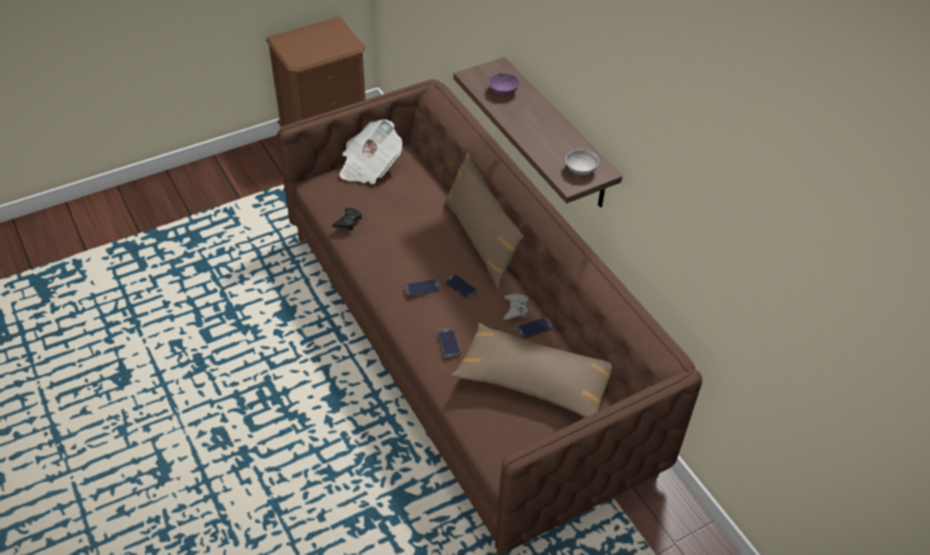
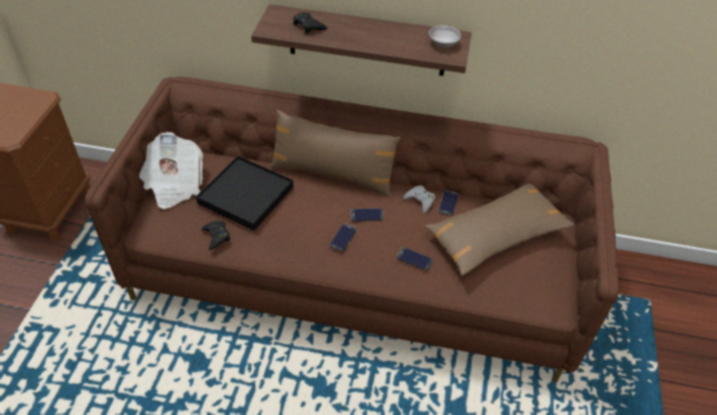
camera: 50 degrees left, 0 degrees up
(401, 208) = (246, 195): none -> black tray
(503, 91) = (308, 26): purple bowl -> black game controller

